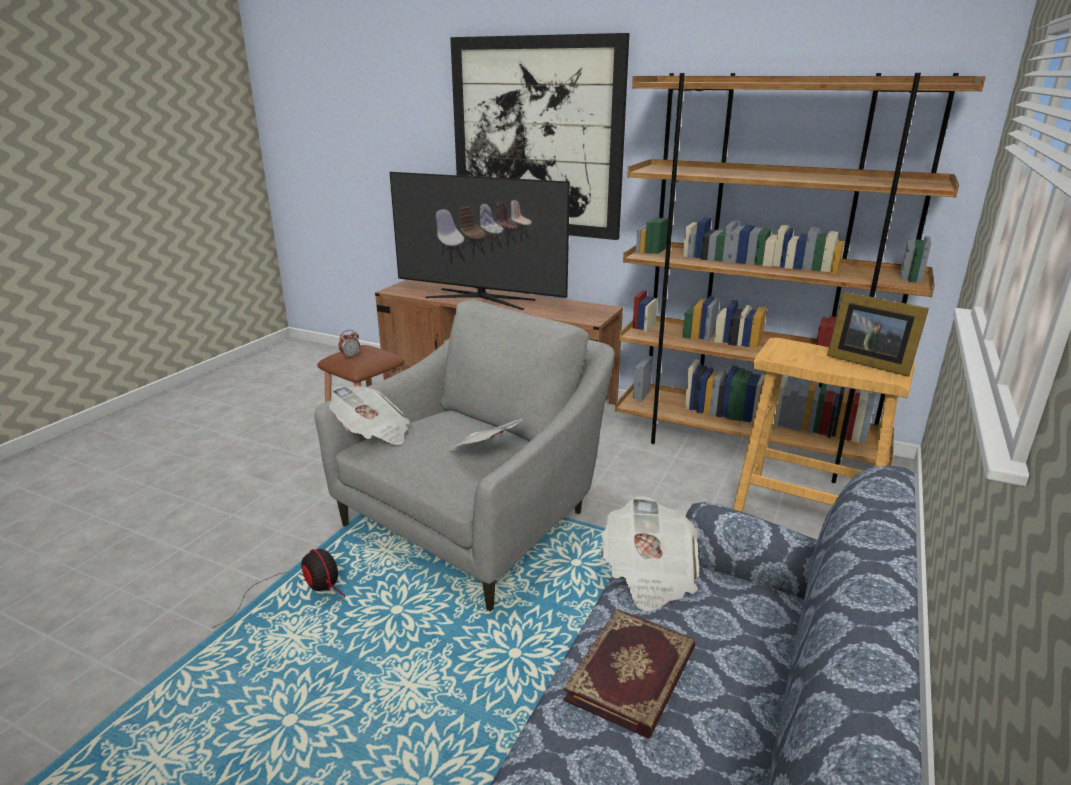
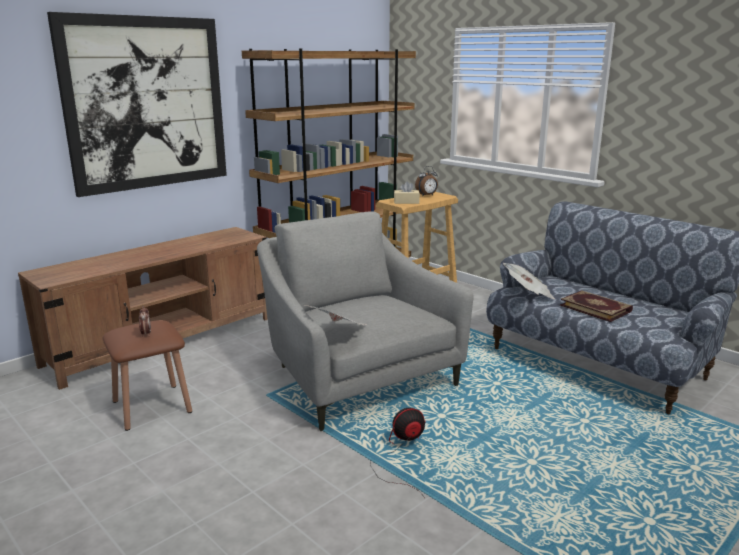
camera: 70 degrees left, 5 degrees down
(480, 298) = (143, 256): television -> none
(487, 452) = (397, 301): newspaper -> none
(792, 354) = (406, 202): none -> beige tissue box
(867, 362) = (427, 195): picture frame -> alarm clock

